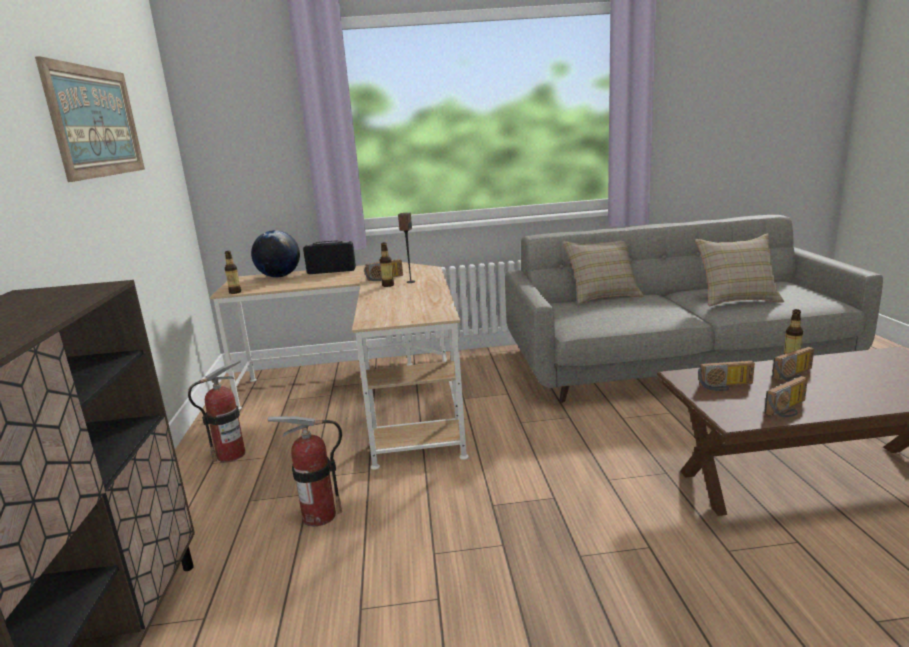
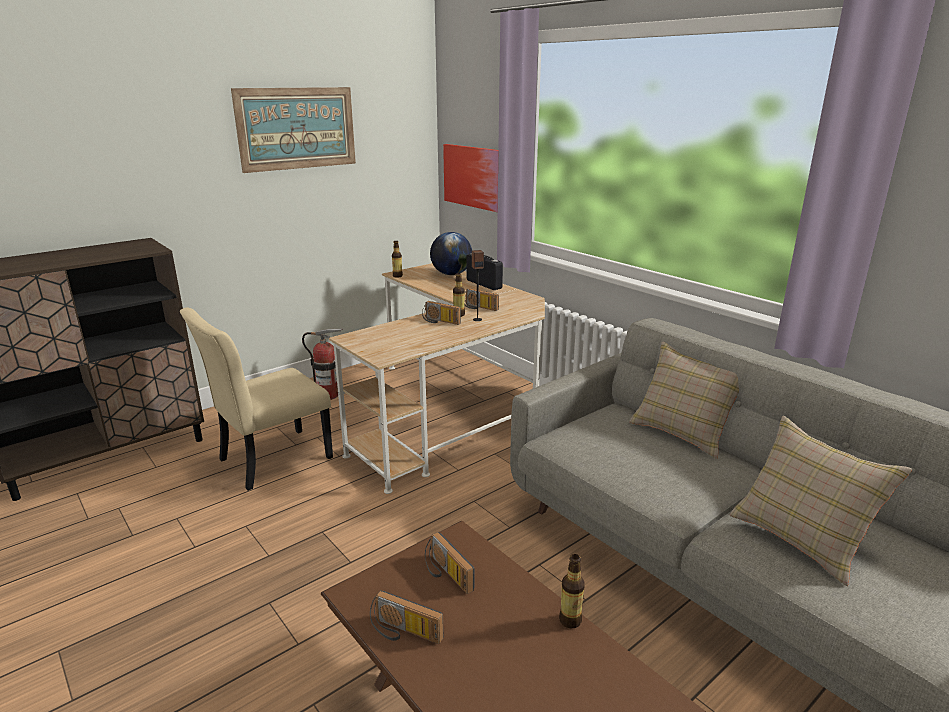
camera: 55 degrees right, 5 degrees up
(253, 174) = (473, 176): none -> picture
(319, 516) = (271, 460): fire extinguisher -> beige chair
(795, 375) = (520, 629): radio -> radio (439, 321)

